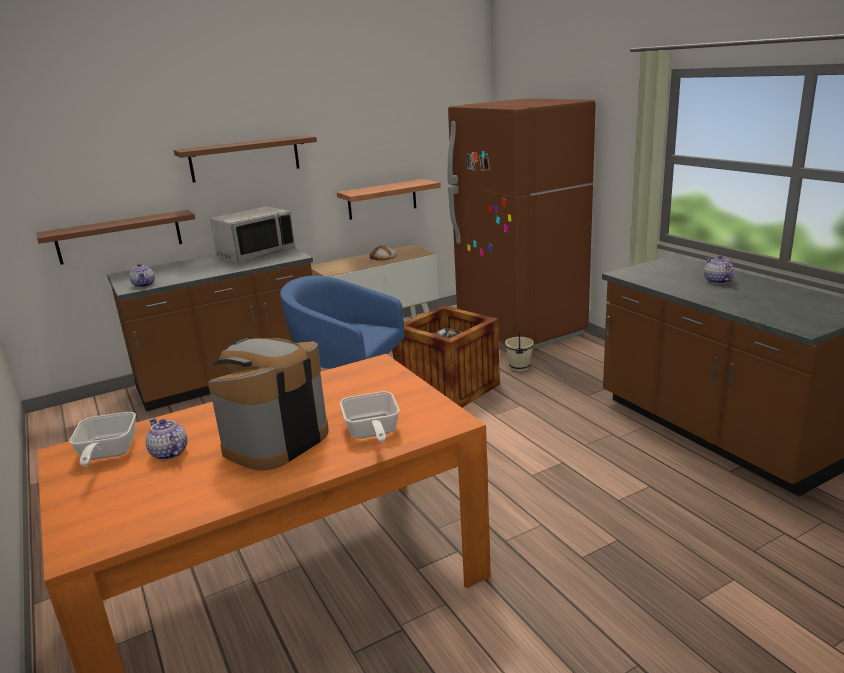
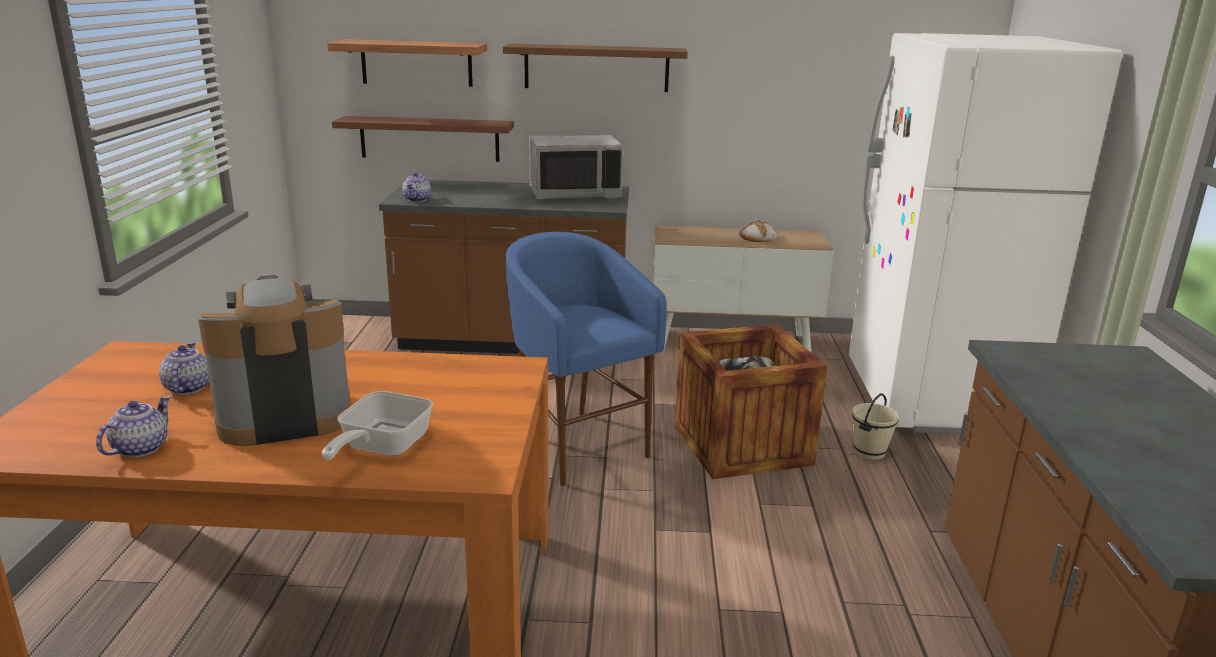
camera: 30 degrees right, 0 degrees up
(106, 454) = (145, 367): frying pan -> none
(382, 199) = (784, 156): shelf -> shelf (416, 63)
(520, 329) = (932, 399): brown fridge -> white fridge
(717, 281) = (1154, 412): teapot -> teapot (140, 448)

